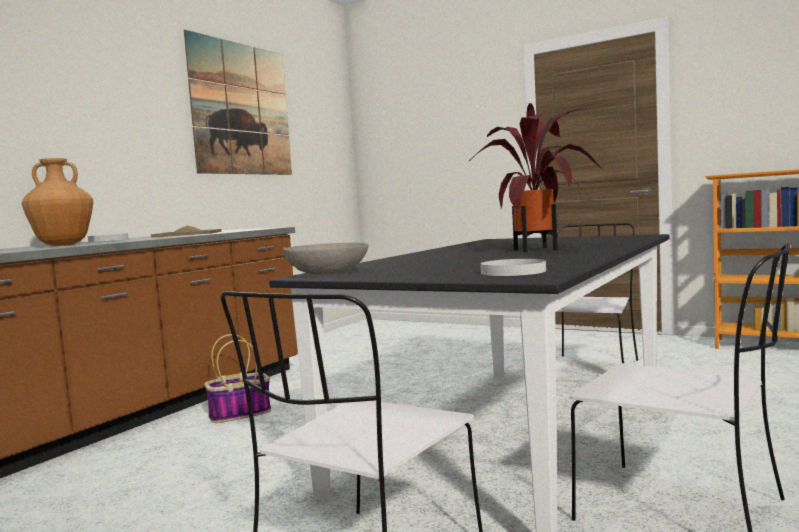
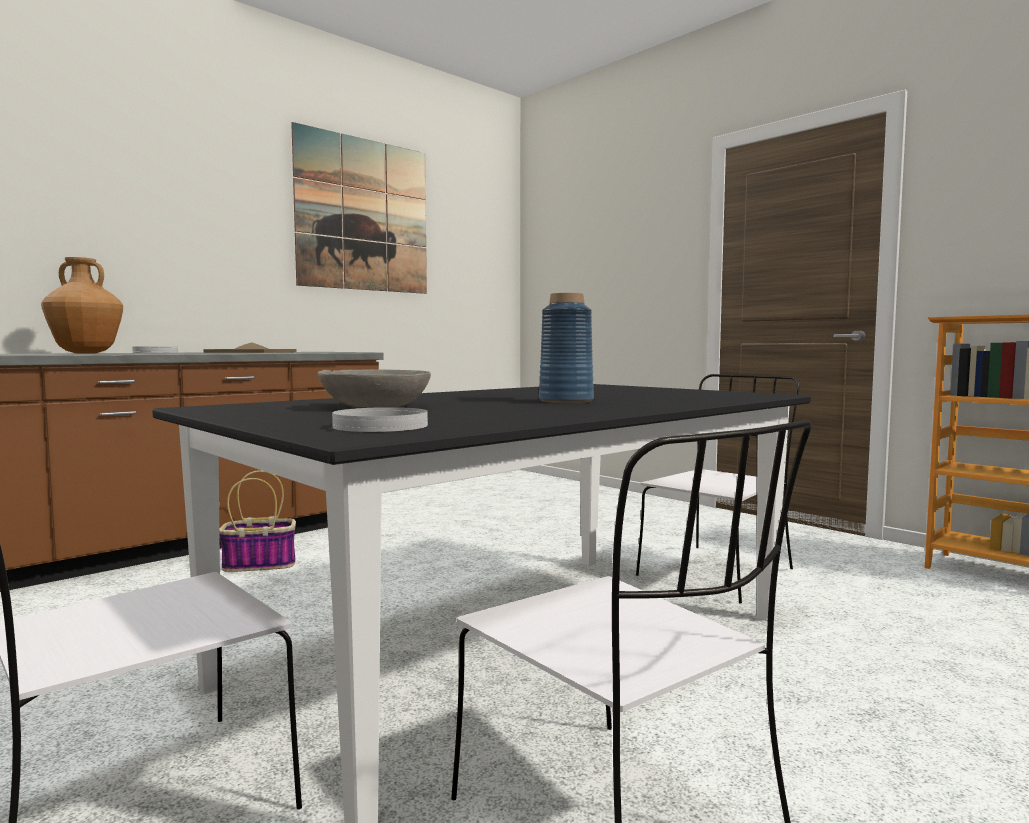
camera: 15 degrees right, 0 degrees up
(328, 273) = (230, 407): grey bowl -> grey bowl (375, 407)
(540, 249) = (566, 401): potted plant -> blue vase

